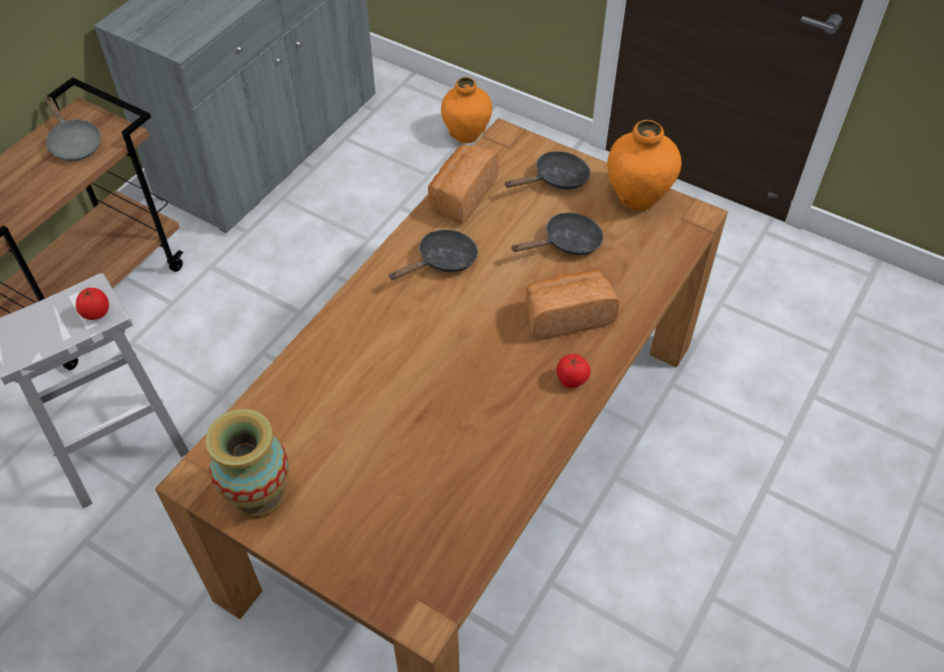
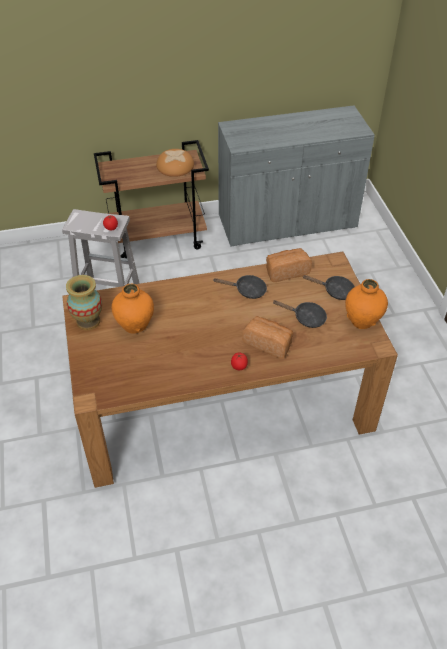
camera: 45 degrees right, 5 degrees down
(74, 143) = (175, 166): grey frying pan -> bread
(466, 134) = (381, 270): orange vase -> orange vase (135, 326)

